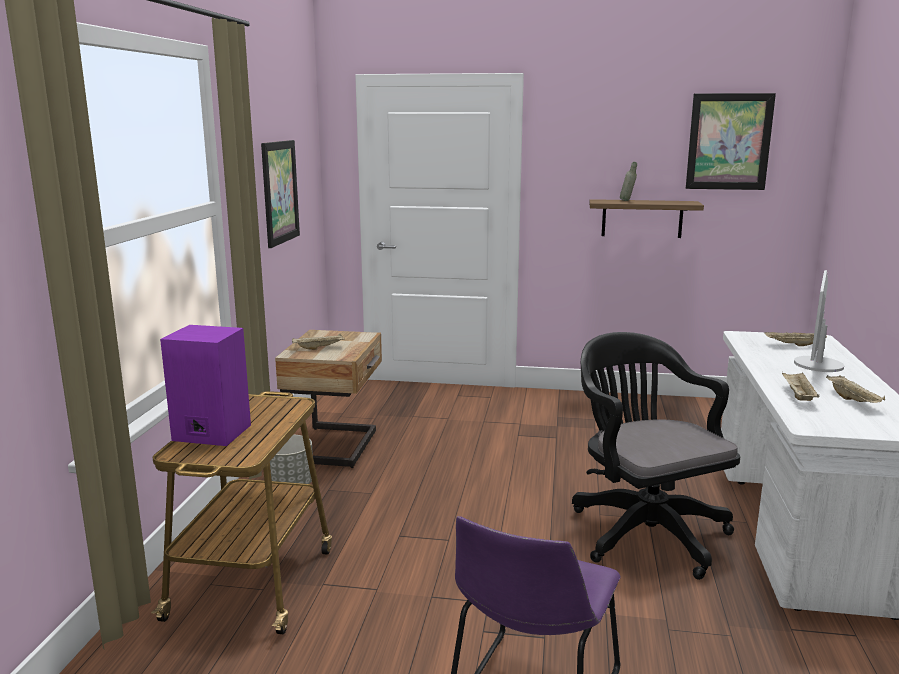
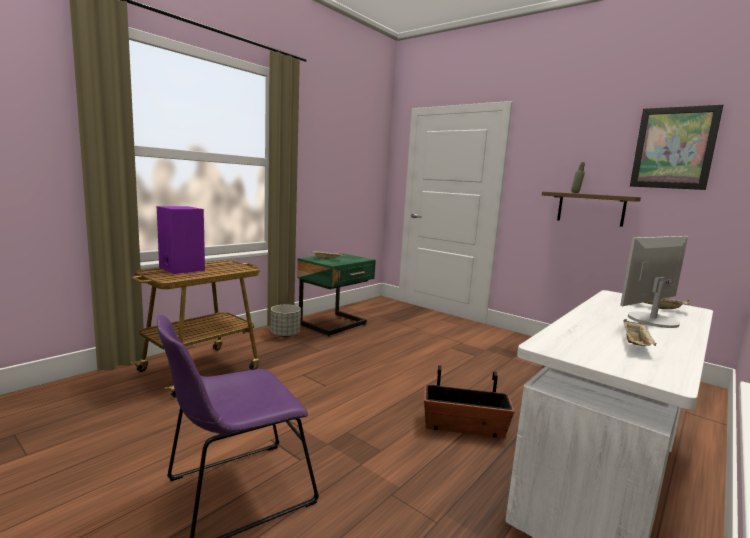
camera: 30 degrees right, 5 degrees down
(280, 192) = (339, 169): picture -> none
(336, 447) = (334, 325): beige nightstand -> green nightstand
(643, 530) = (463, 426): black office chair -> planter
(797, 395) = (582, 330): beige tray -> none

